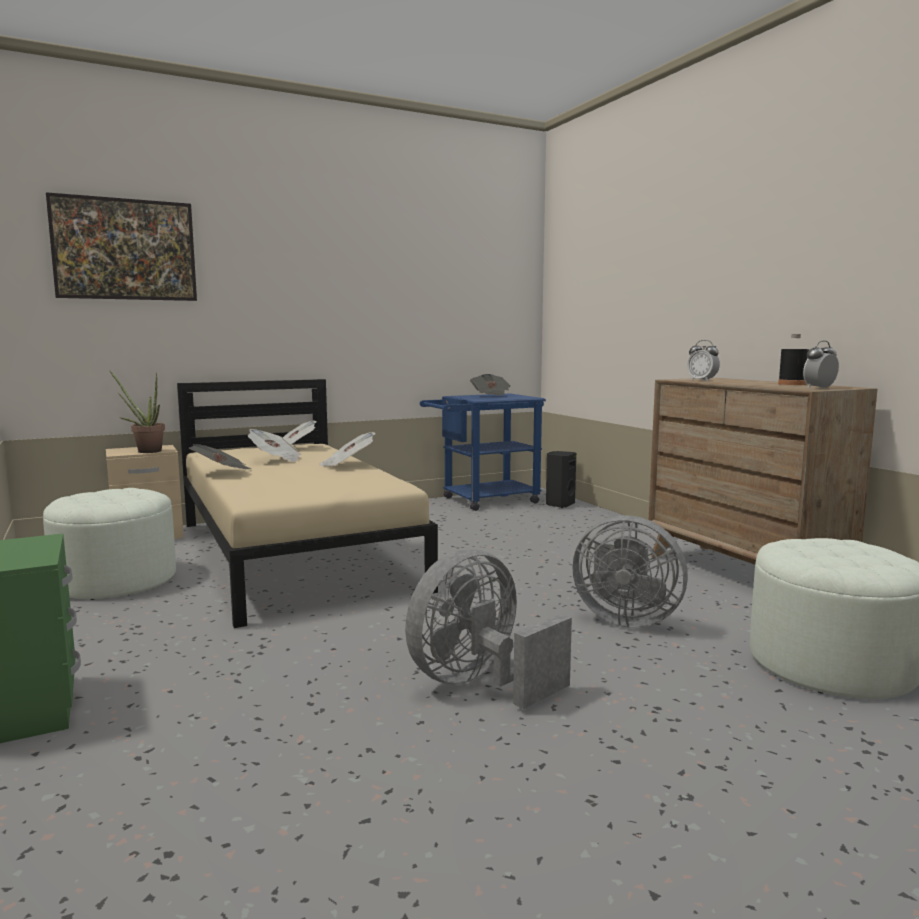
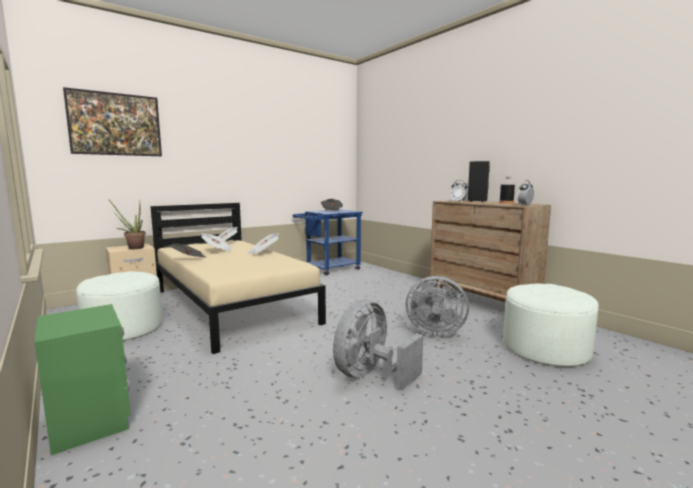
camera: 10 degrees left, 0 degrees up
(559, 504) = (371, 270): black speaker -> black speaker (477, 201)

